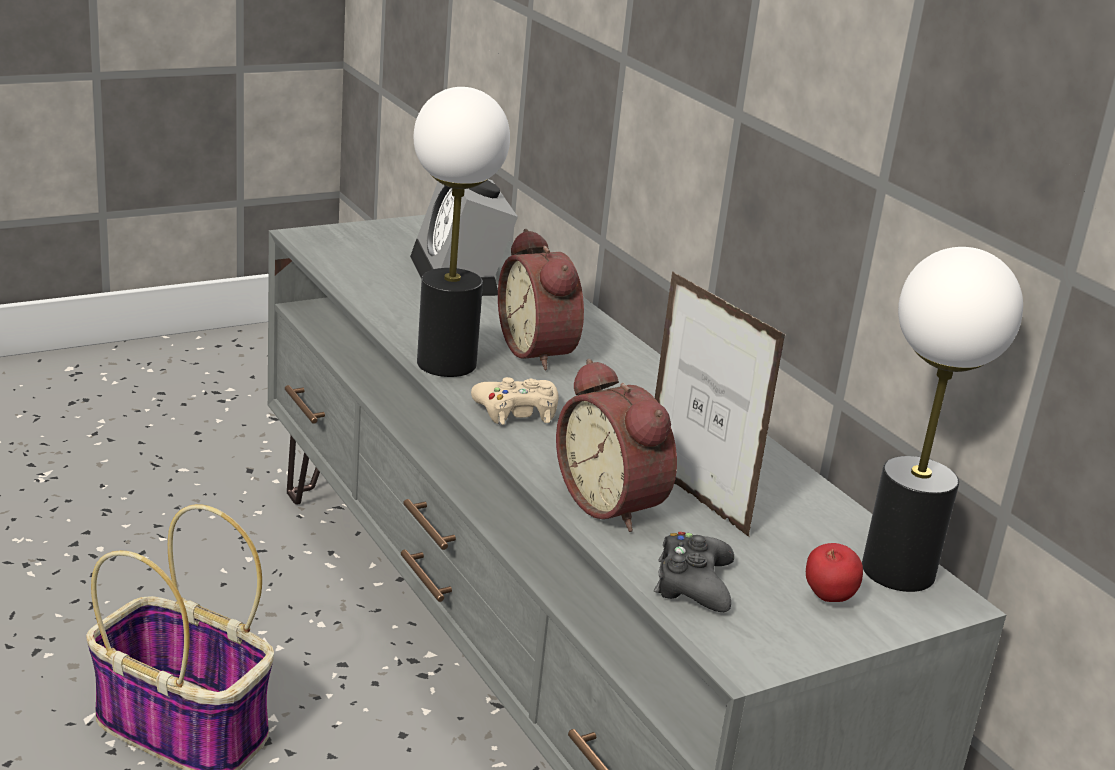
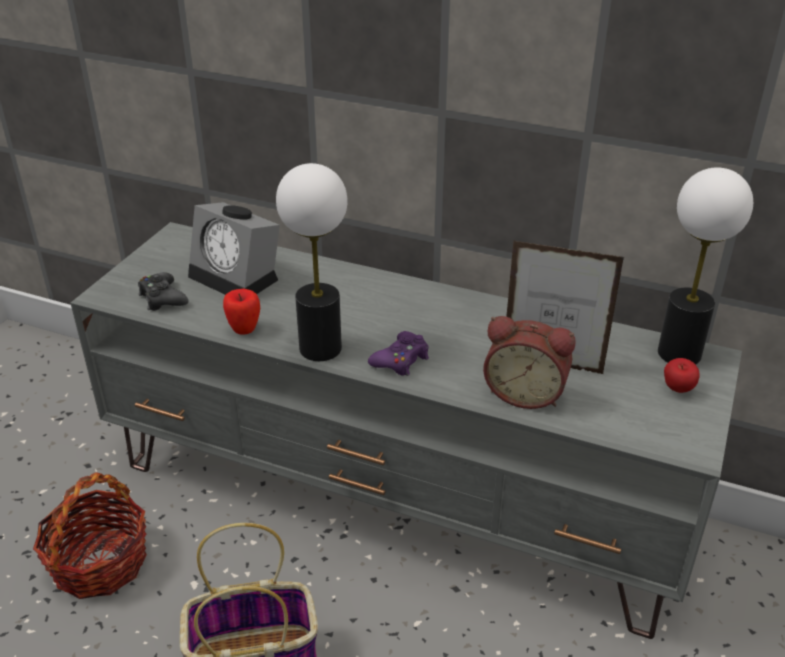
camera: 35 degrees left, 10 degrees up
(156, 555) = (99, 563): none -> basket
(395, 316) = (244, 329): none -> apple
(517, 411) = (401, 360): beige game controller -> purple game controller
(541, 351) = (354, 309): alarm clock -> none
(693, 584) = (620, 420): black game controller -> black game controller (162, 298)

